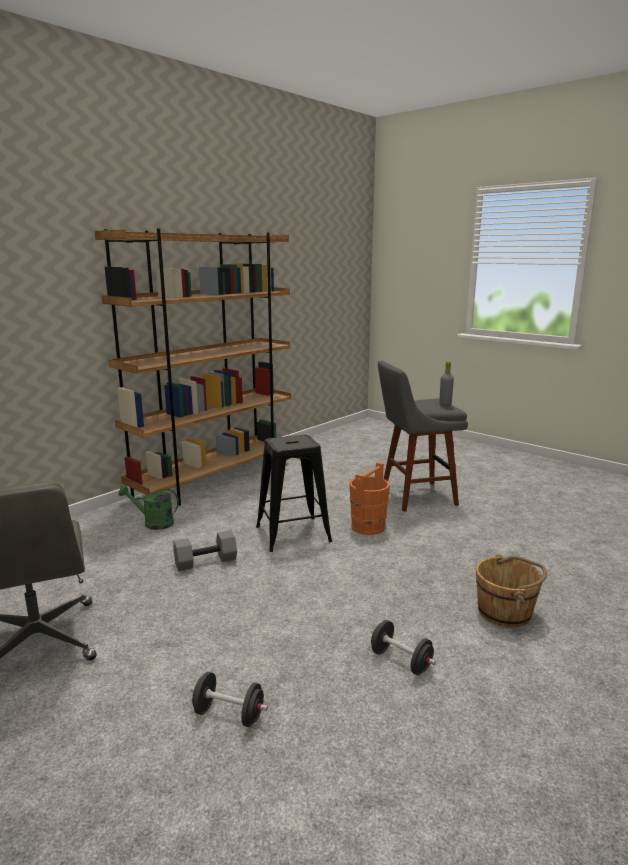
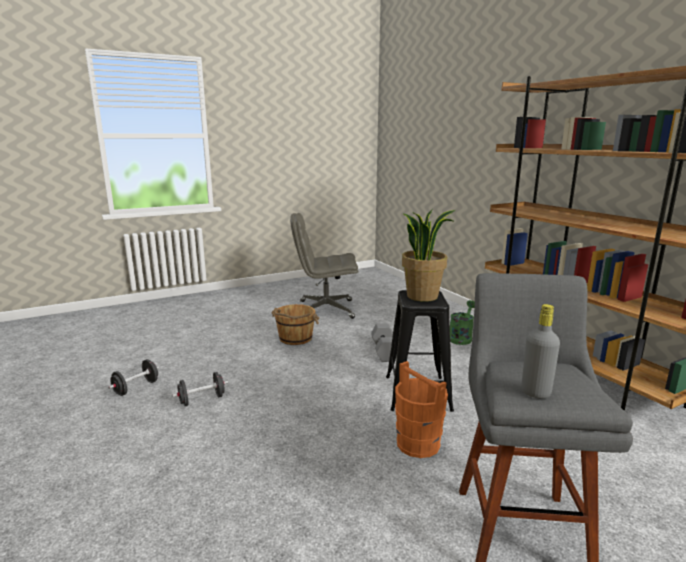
camera: 110 degrees right, 0 degrees up
(229, 714) = (225, 344): black dumbbell -> black dumbbell (136, 388)
(288, 442) = (422, 296): none -> potted plant
(505, 612) = (191, 477): brown bucket -> brown bucket (295, 338)

